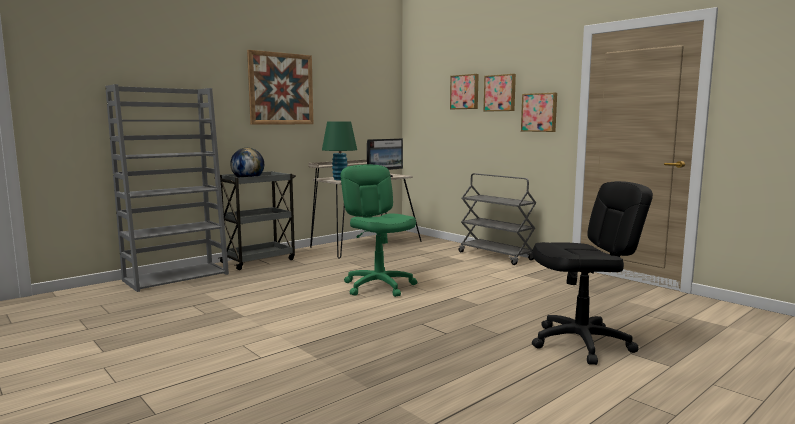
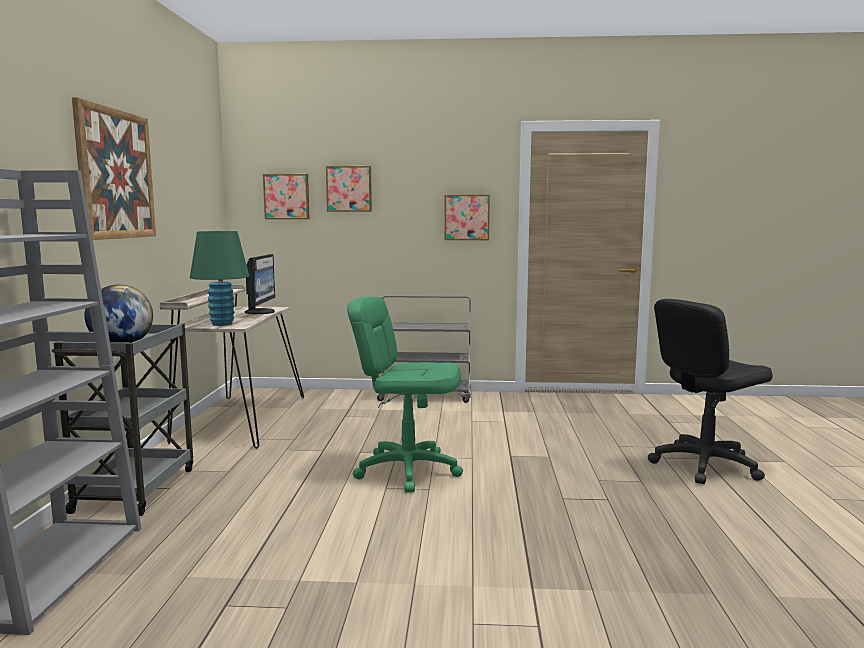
camera: 45 degrees left, 0 degrees up
(500, 93) = (407, 192): picture -> picture (287, 196)
(581, 343) = (704, 465): black office chair -> black office chair turned 150 degrees counterclockwise

